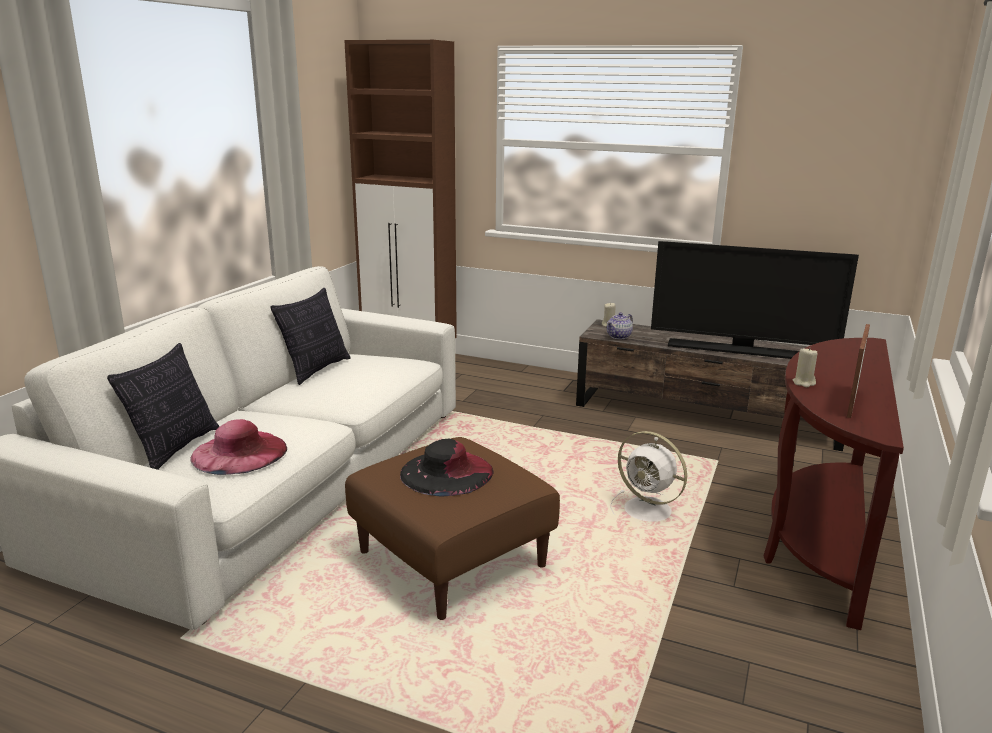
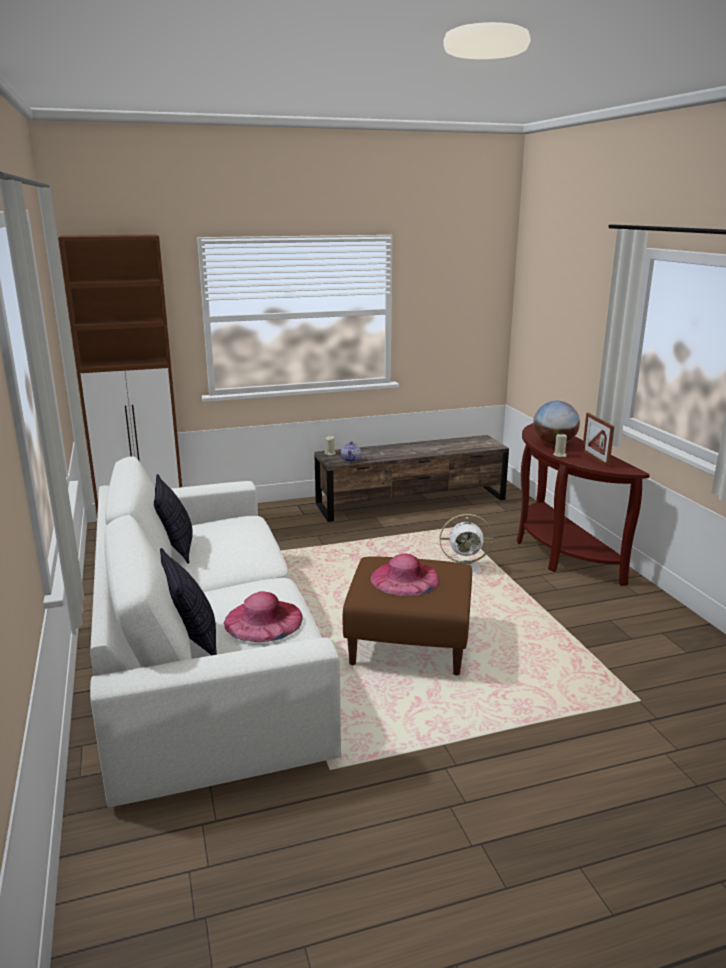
camera: 40 degrees left, 0 degrees up
(446, 472) = (405, 578): black hat -> pink hat
(742, 350) = (433, 449): television -> none
(828, 369) = (554, 444): none -> globe

